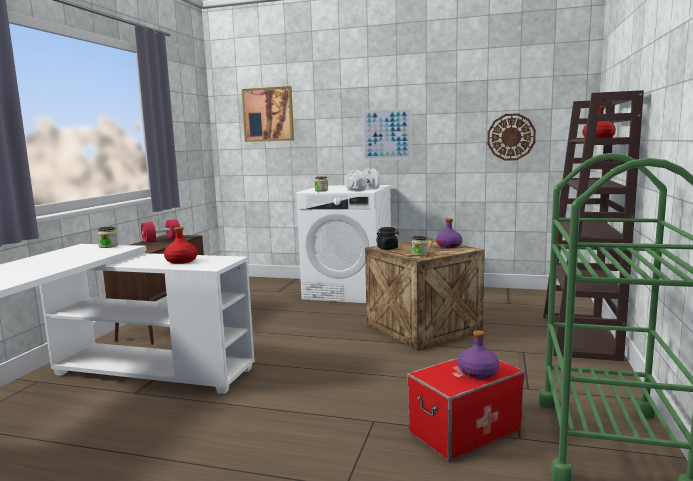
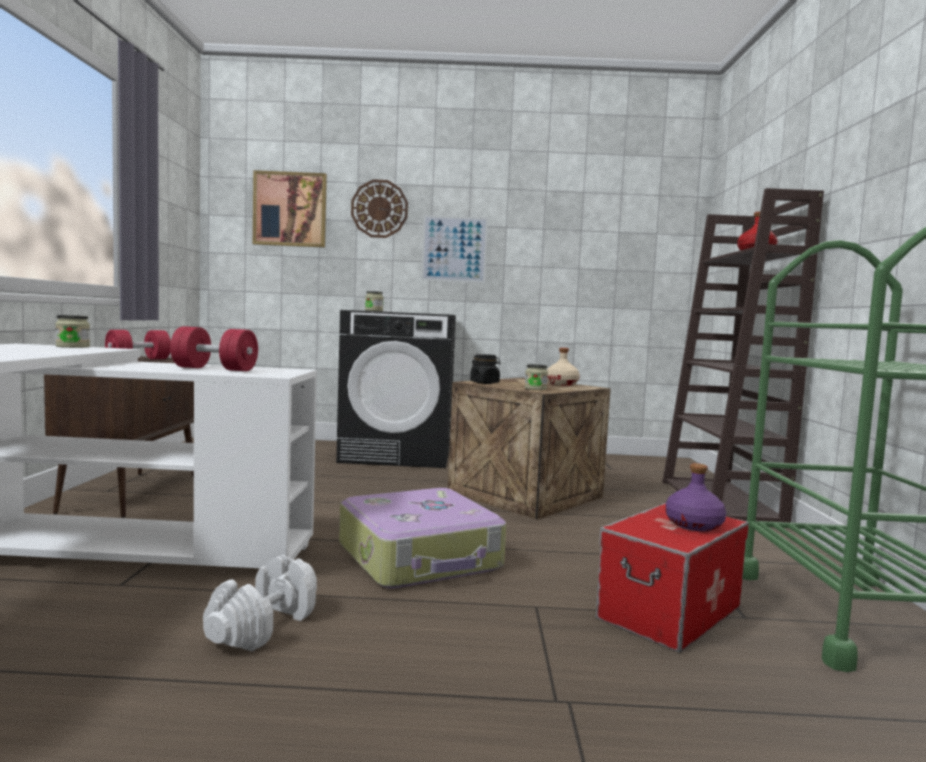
camera: 15 degrees left, 5 degrees down
(182, 261) = (215, 369): red bottle -> red dumbbell
(318, 380) = (421, 557): none -> suitcase
(349, 291) = (398, 454): white washing machine -> black washing machine
(362, 189) = (429, 313): white dumbbell -> white dumbbell (263, 625)
(449, 246) = (562, 384): purple bottle -> beige bottle
(511, 137) = (609, 264): wall clock -> wall clock (379, 209)

